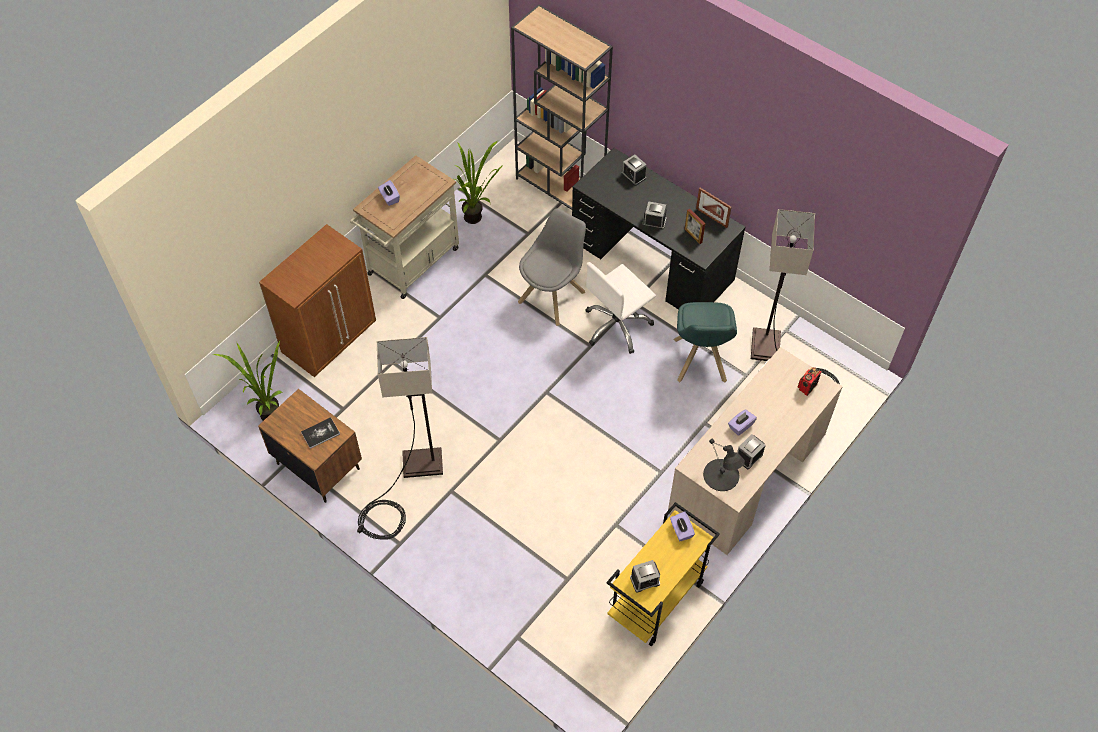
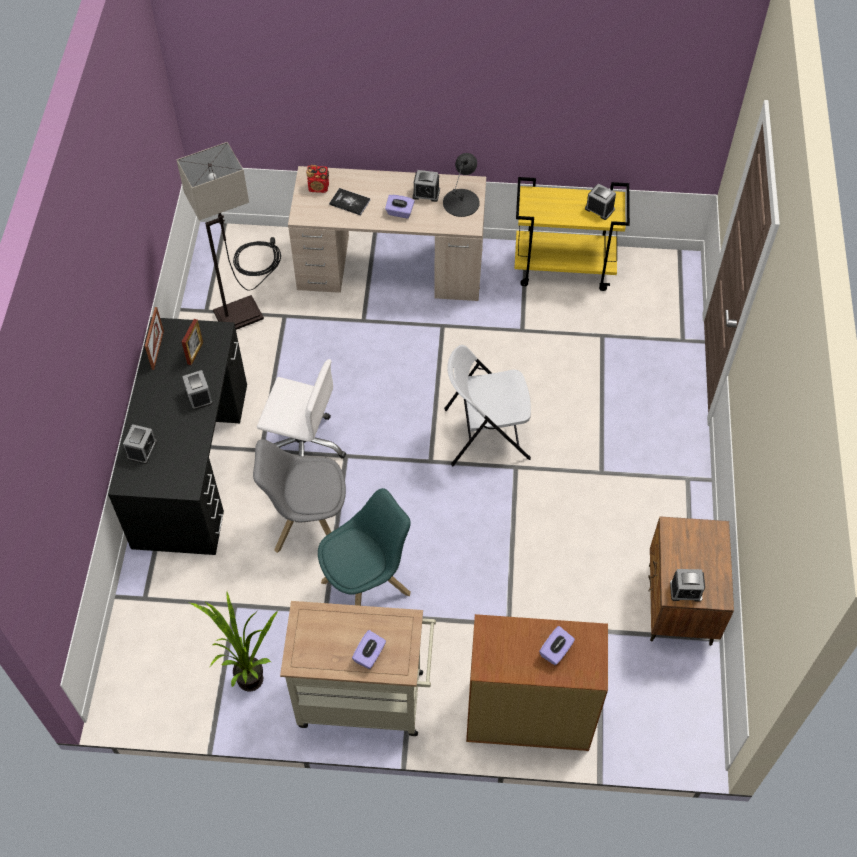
camera: 125 degrees left, 0 degrees up
(266, 412) = (668, 703): potted plant -> none
(294, 408) = (685, 591): none -> alarm clock
(320, 433) = (689, 545): book -> book (349, 202)
(400, 493) = (641, 512): floor lamp -> none
(541, 440) = (486, 433): none -> white chair
(560, 187) = (140, 614): bookcase -> none
(681, 531) = (534, 208): purple tissue box -> purple tissue box (556, 651)
(700, 360) = (294, 357): turquoise chair -> turquoise chair (367, 588)

